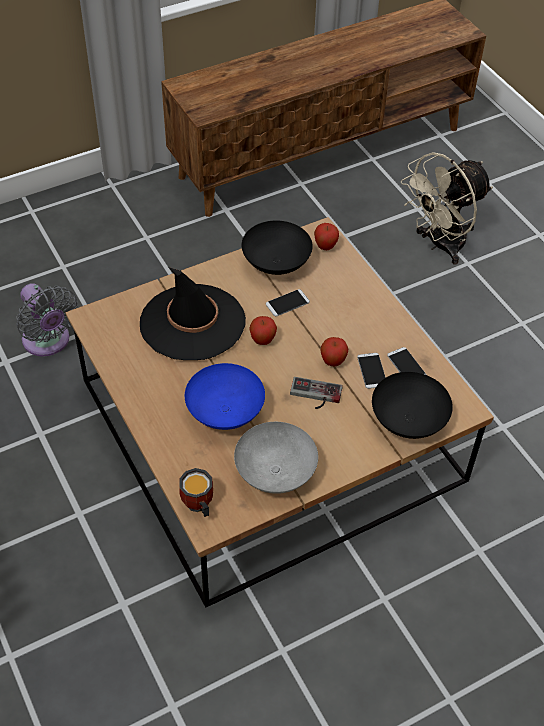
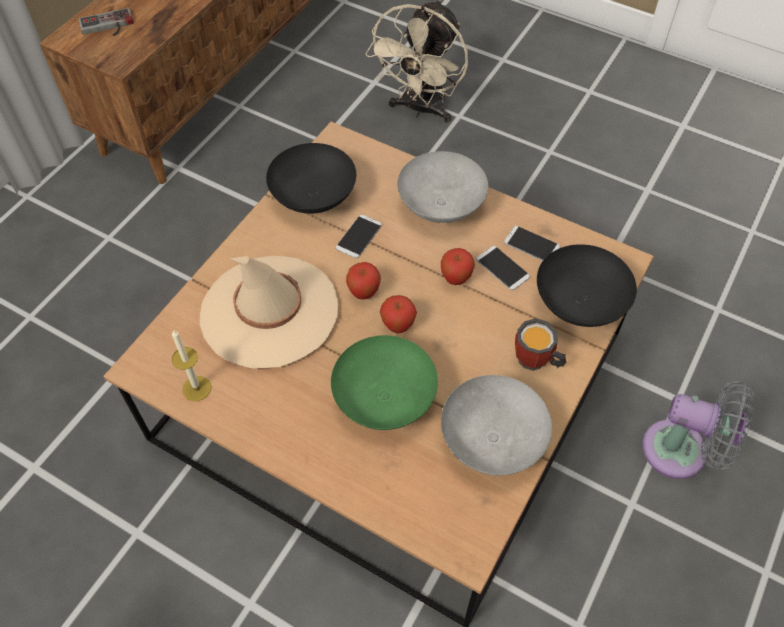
camera: 30 degrees left, 5 degrees up
(48, 342) = (72, 416): grey fan -> grey fan (682, 452)
(114, 347) = (196, 388): none -> candle
(192, 322) = (269, 311): black hat -> beige hat
(197, 506) = (437, 534): mug -> mug (535, 363)
(224, 413) = (384, 401): blue bowl -> green bowl
(315, 396) = (466, 327): game controller -> game controller (107, 27)
(325, 247) = (352, 155): apple -> apple (398, 326)
(360, 310) = (440, 207): none -> grey bowl

